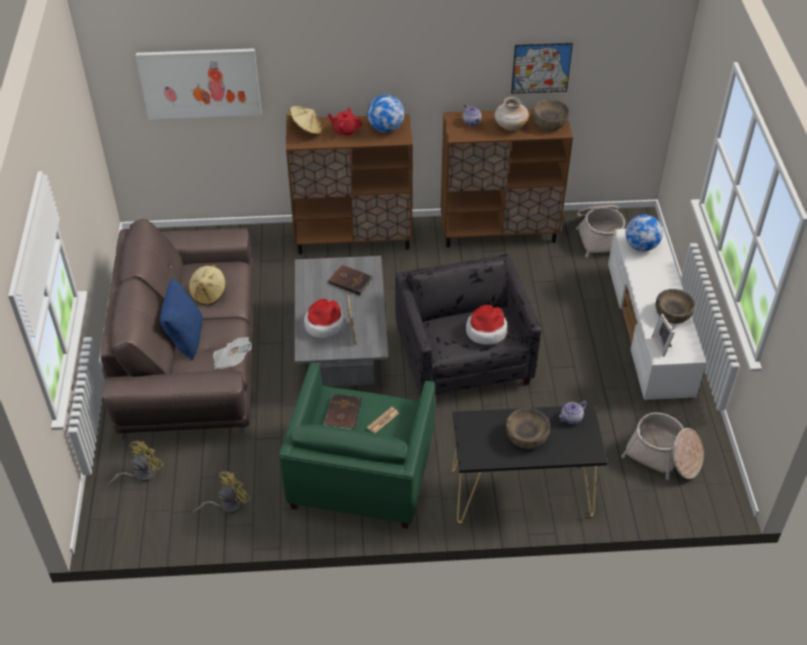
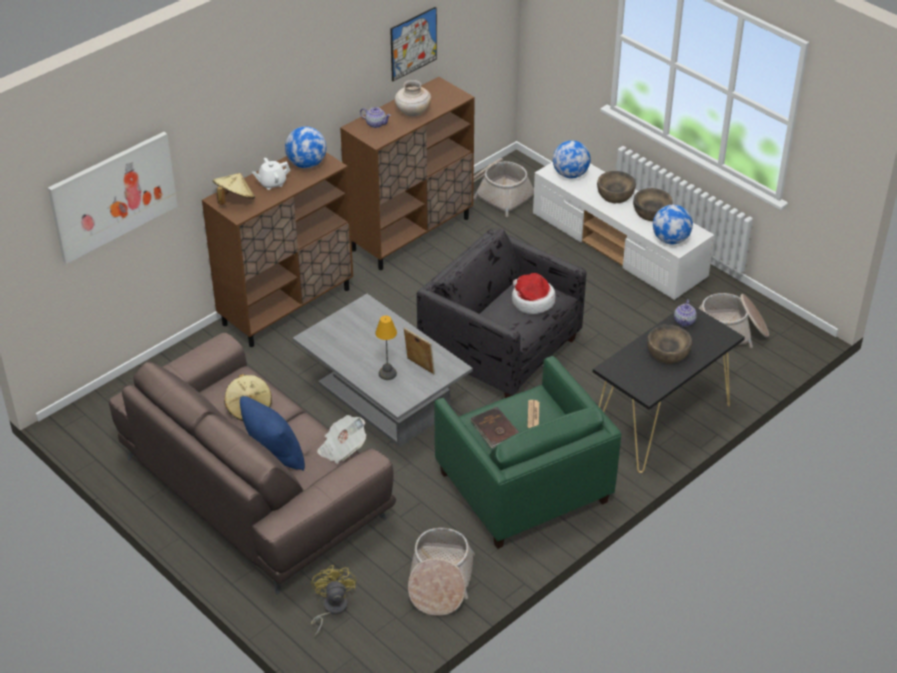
camera: 40 degrees left, 5 degrees down
(227, 505) = (439, 582): yellow fan -> basket
(324, 324) = (387, 374): hat -> table lamp
(345, 130) = (272, 183): red teapot -> white teapot
(350, 280) = (365, 327): brown book -> none
(549, 123) = (441, 94): brown bowl -> brown bowl (615, 195)
(662, 345) = (670, 240): picture frame -> globe

